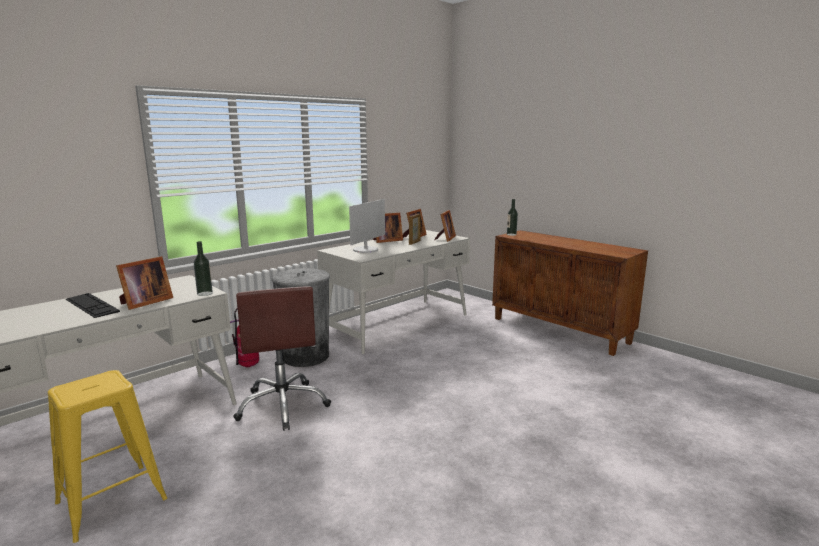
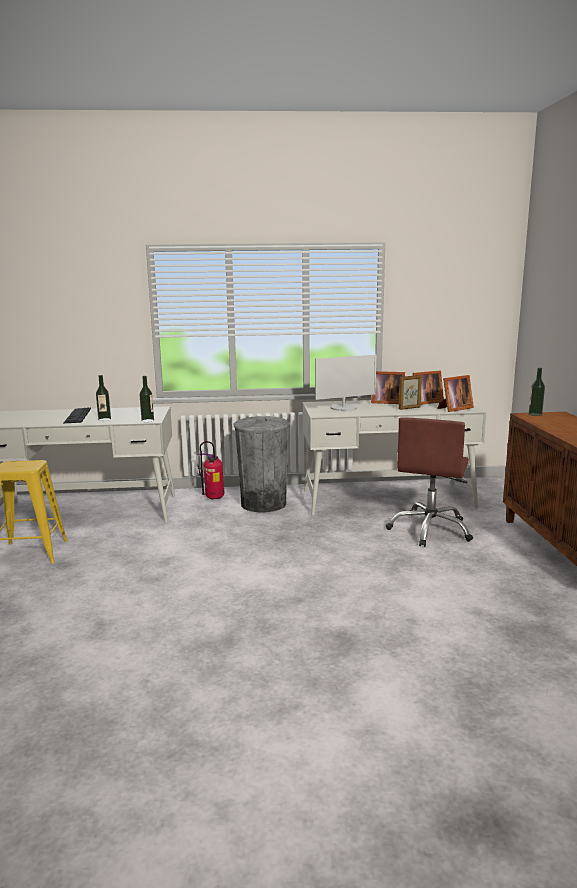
camera: 40 degrees right, 0 degrees up
(144, 302) = (104, 419): picture frame -> bottle
(283, 405) = (193, 533): brown office chair -> brown office chair (430, 530)

